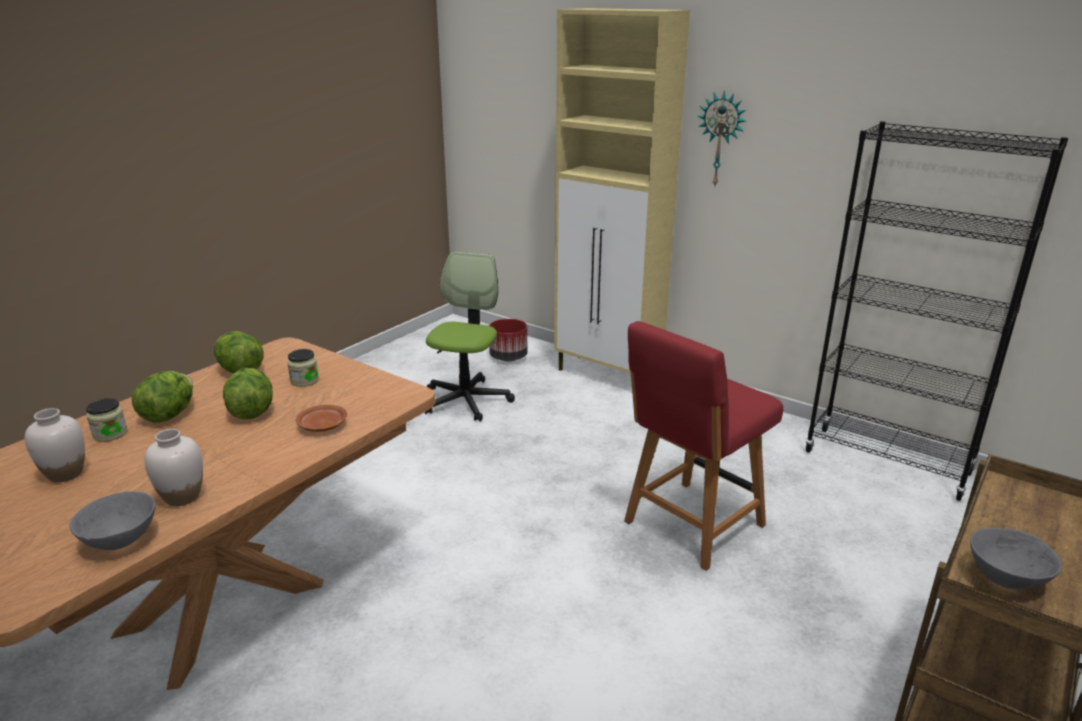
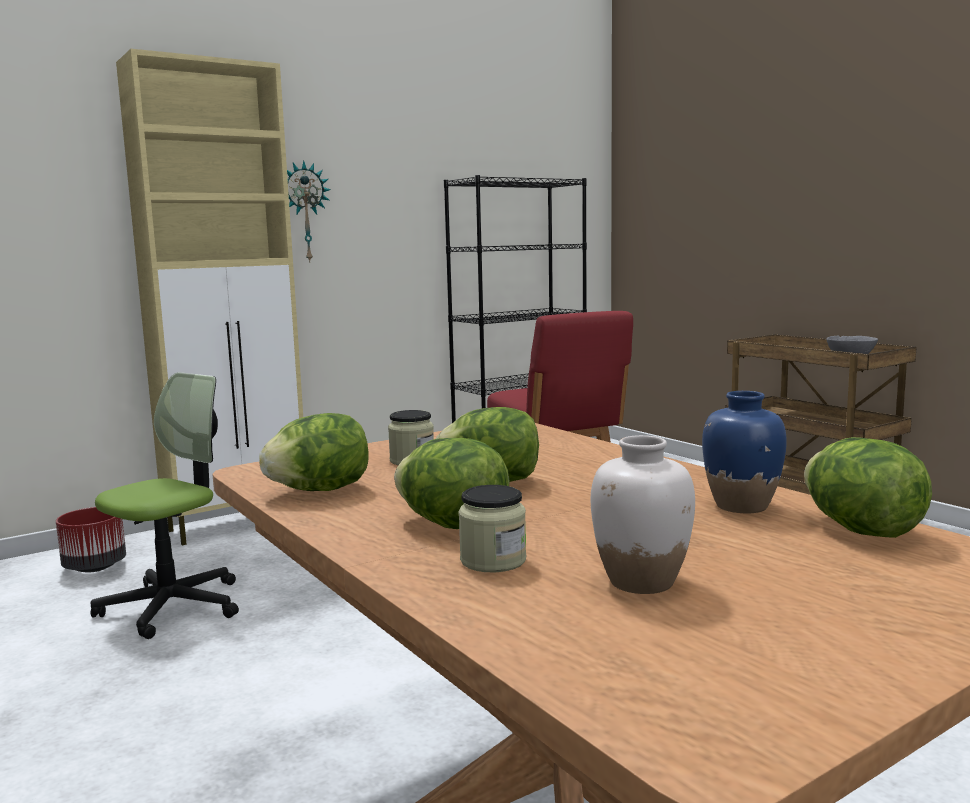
camera: 70 degrees left, 15 degrees down
(120, 541) = (861, 530): grey bowl -> lettuce
(182, 497) = (741, 506): white vase -> blue vase
(322, 426) = (569, 453): brown plate -> none
(466, 400) = (172, 606): office chair -> office chair turned 90 degrees clockwise

